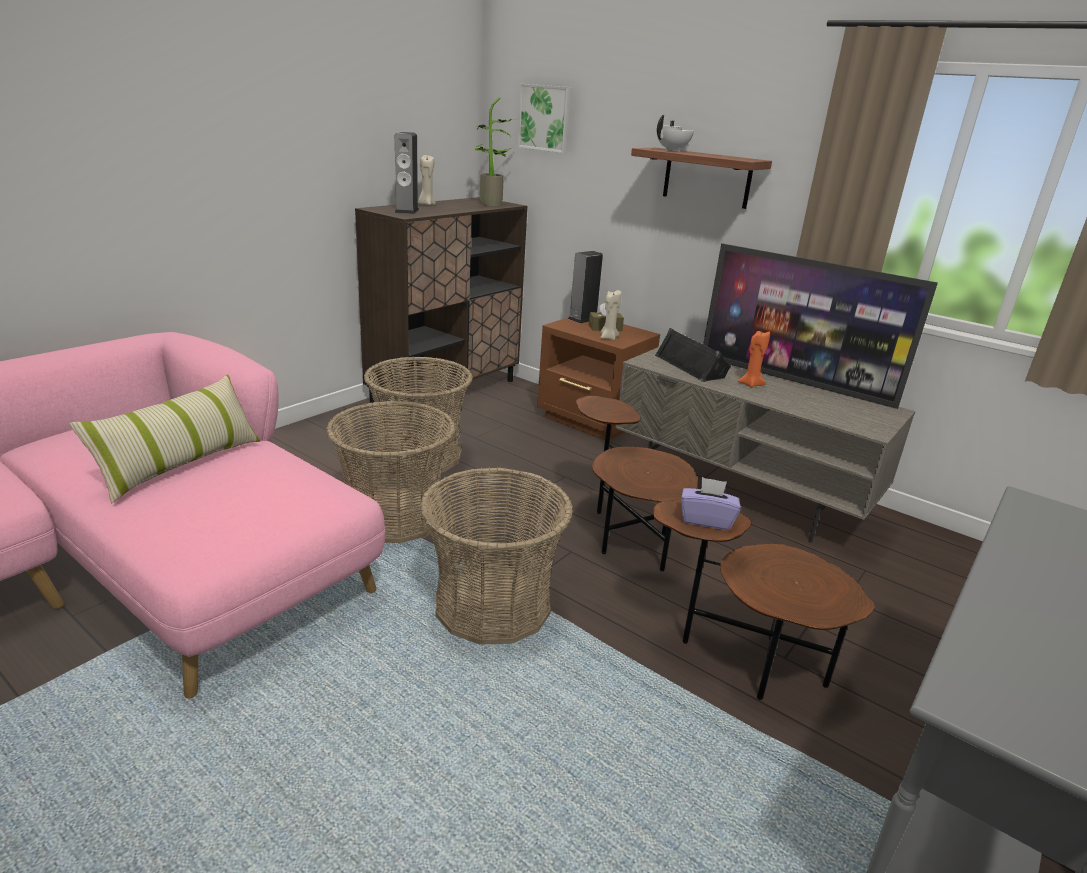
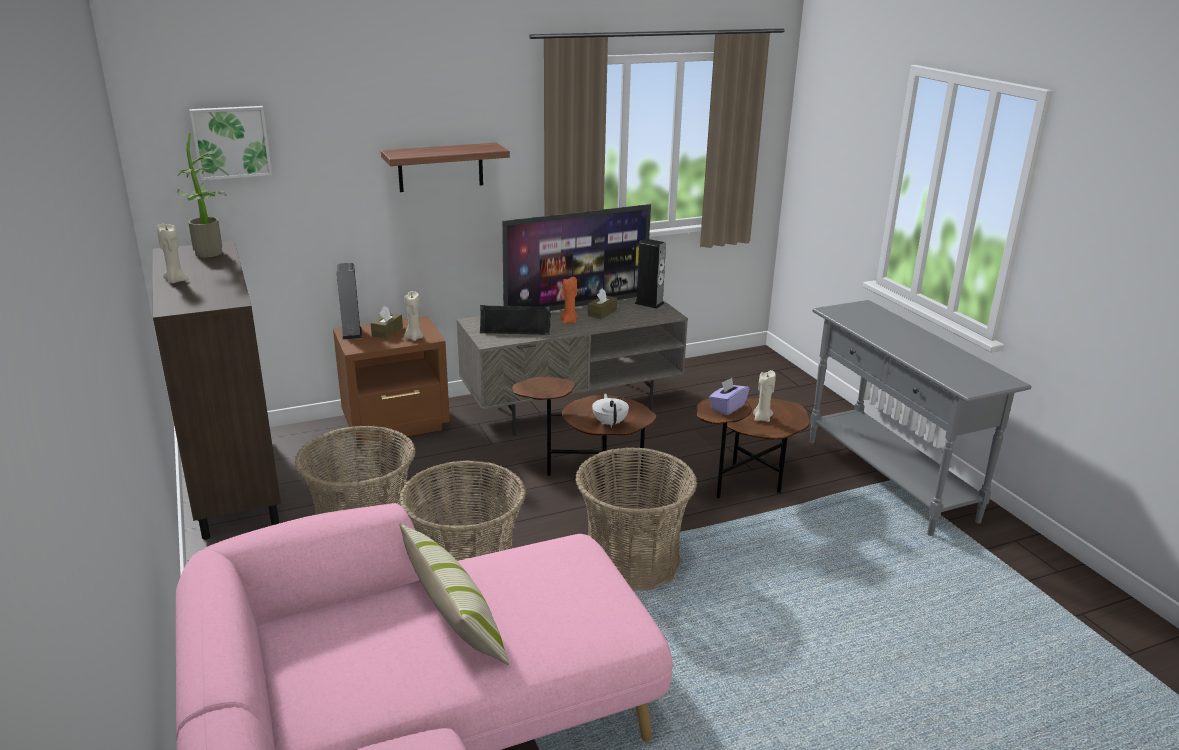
camera: 60 degrees left, 0 degrees up
(407, 211) = (206, 296): speaker -> speaker (649, 303)
(673, 150) = (418, 152): white teapot -> white teapot (610, 423)
(781, 580) = (762, 418): none -> beige candle
(802, 395) = (602, 313): none -> brown tissue box

